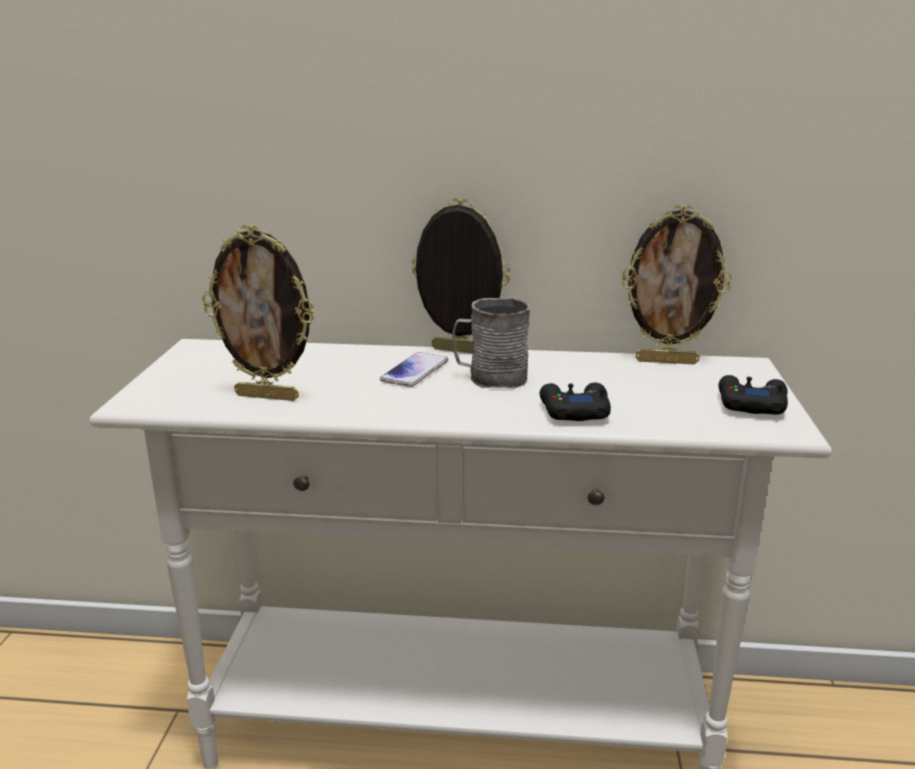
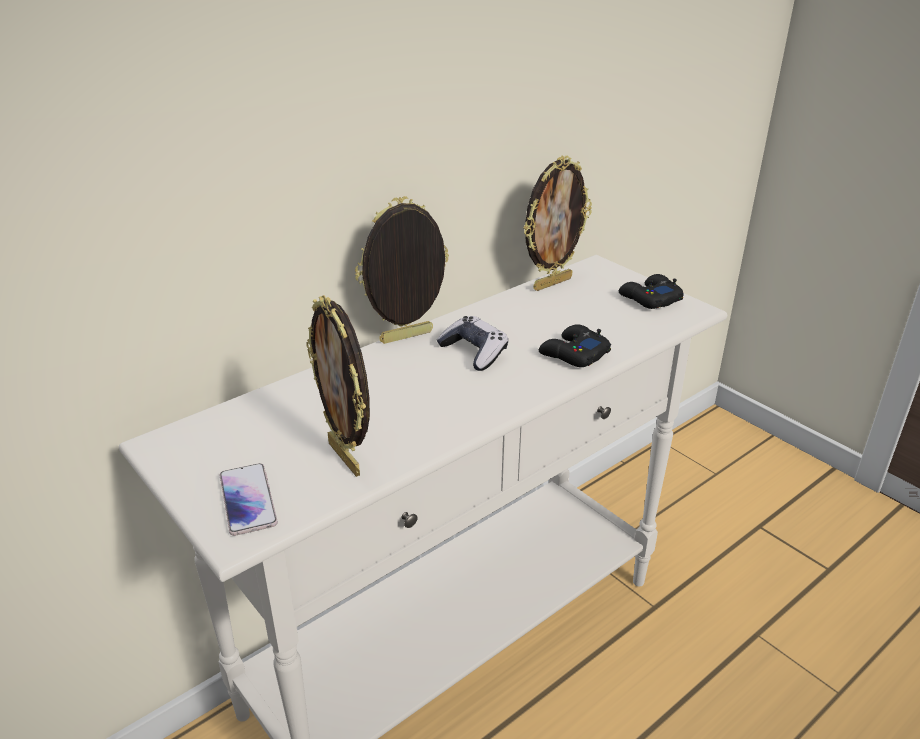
camera: 45 degrees left, 10 degrees up
(268, 396) = (346, 458): picture frame -> picture frame turned 90 degrees clockwise
(415, 371) = (411, 372): phone -> phone (248, 500)
(490, 378) = (474, 352): grey mug -> game controller

